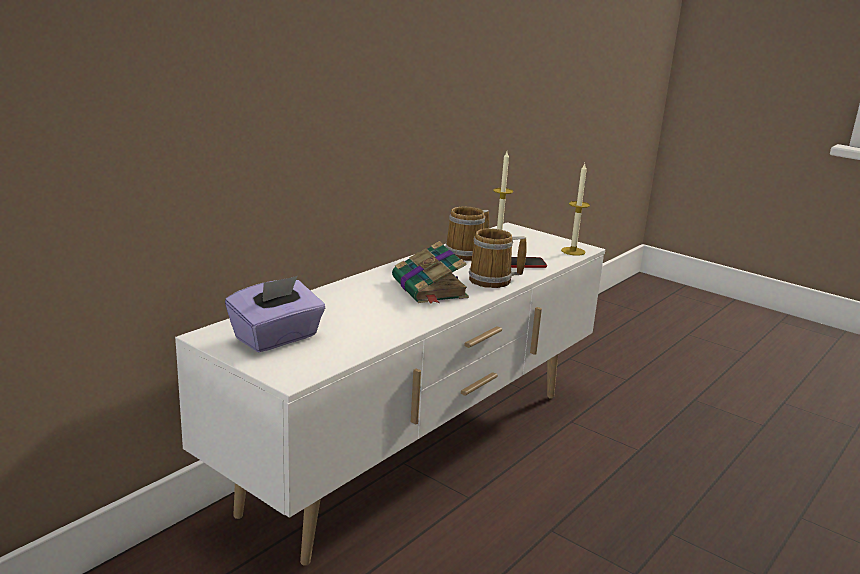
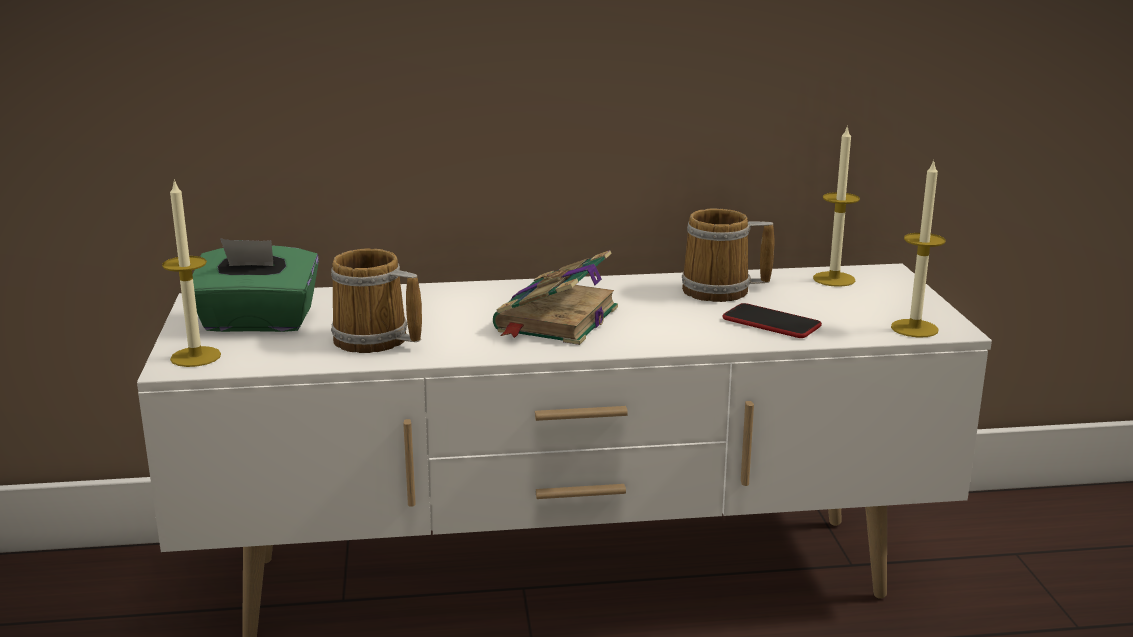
camera: 45 degrees right, 0 degrees up
(277, 338) = (257, 322): purple tissue box -> green tissue box
(289, 369) = (195, 357): none -> candle
(493, 280) = (672, 334): mug -> mug (373, 341)

